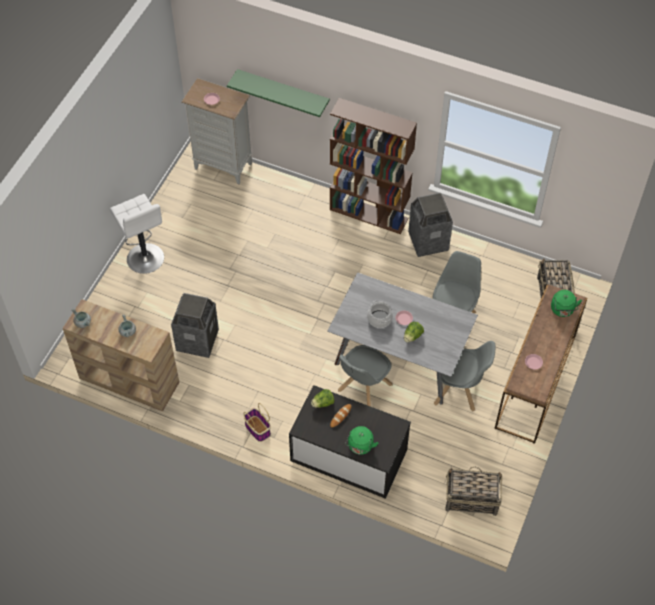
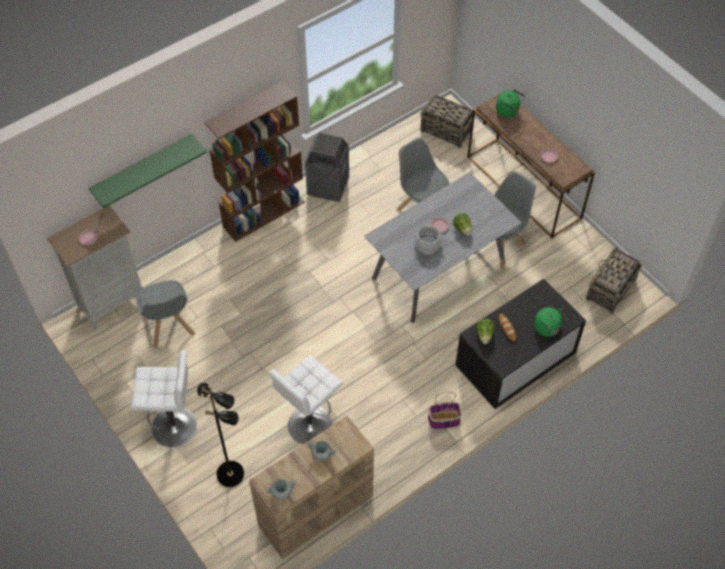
camera: 60 degrees left, 0 degrees up
(128, 312) = (231, 473): none -> black floor lamp
(197, 340) = (309, 425): trash can -> white stool
(363, 389) = (453, 313): grey chair -> grey chair (169, 327)

